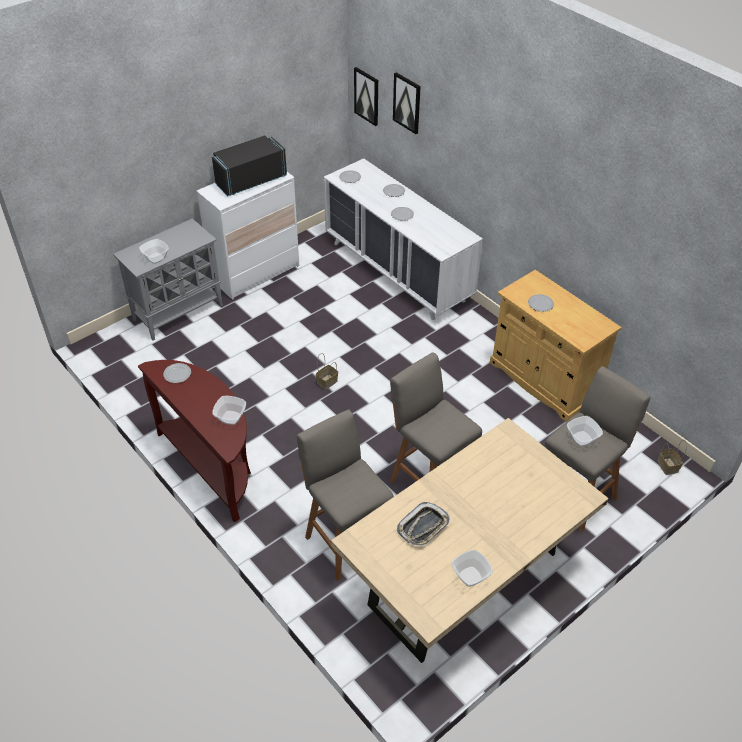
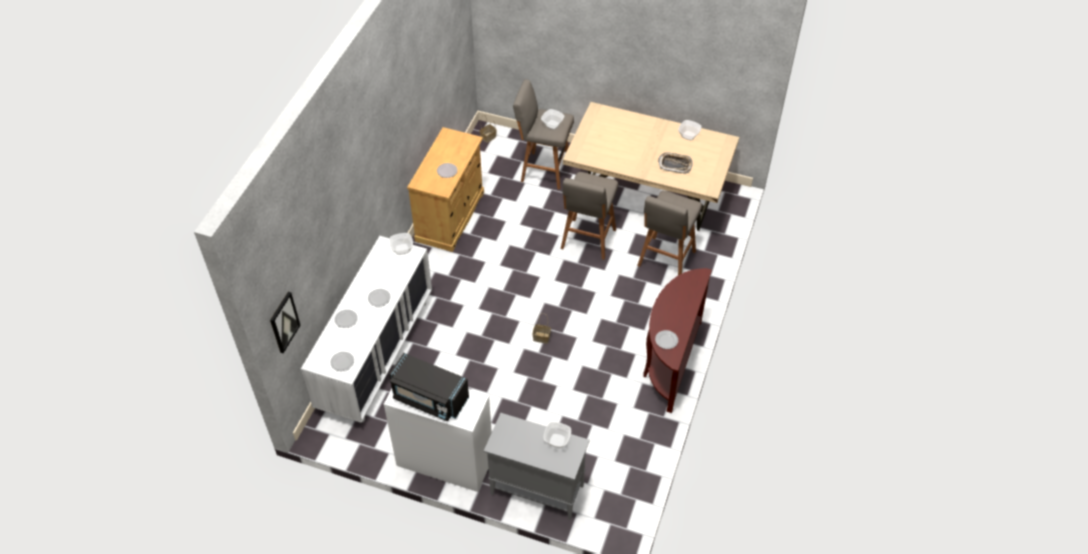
camera: 120 degrees left, 5 degrees up
(230, 418) = (678, 288): bowl -> bowl (402, 249)
(407, 103) = (311, 261): picture -> none

